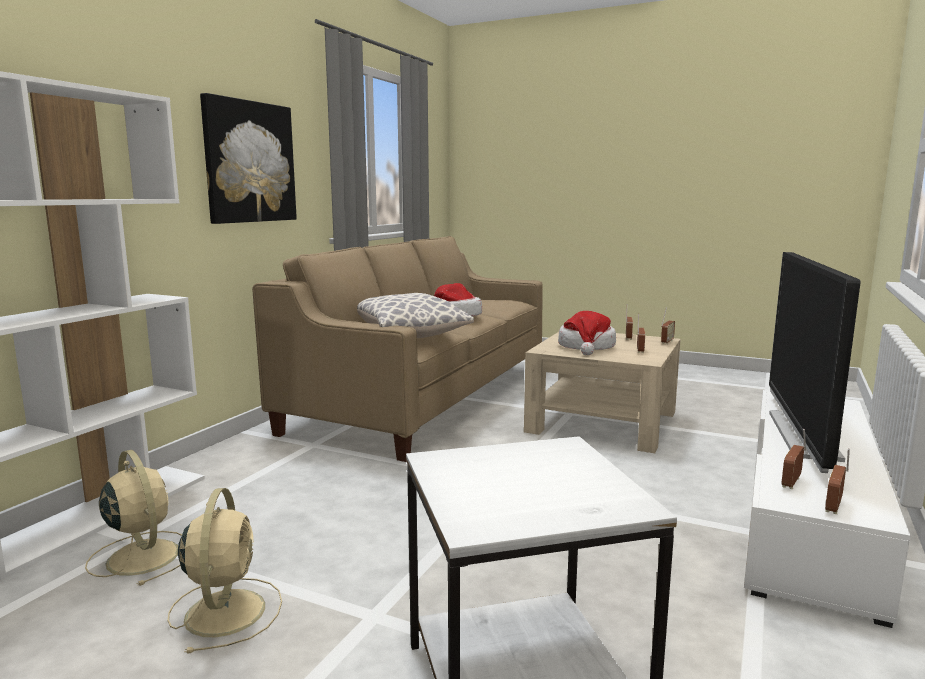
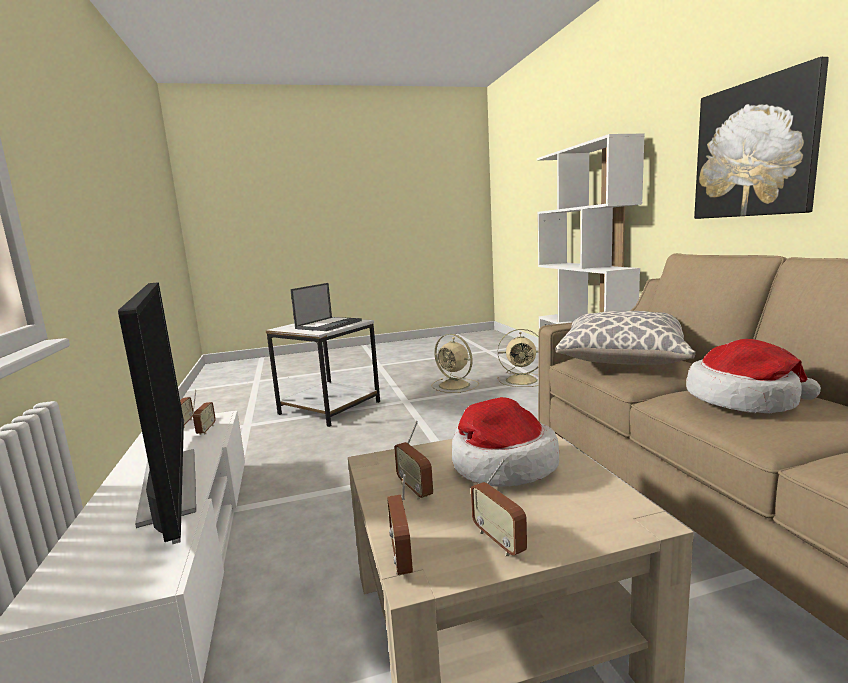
camera: 140 degrees right, 0 degrees up
(512, 470) = (329, 324): none -> laptop

